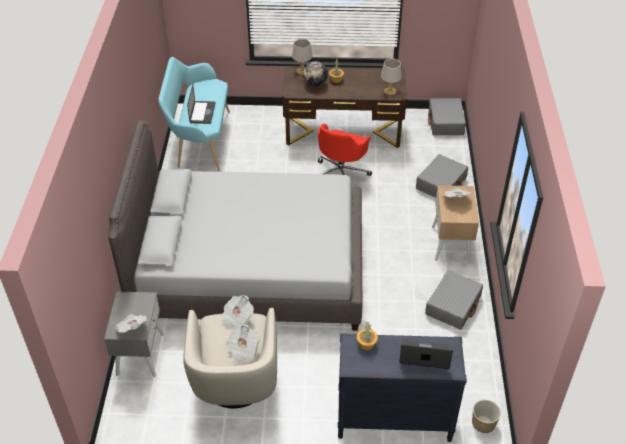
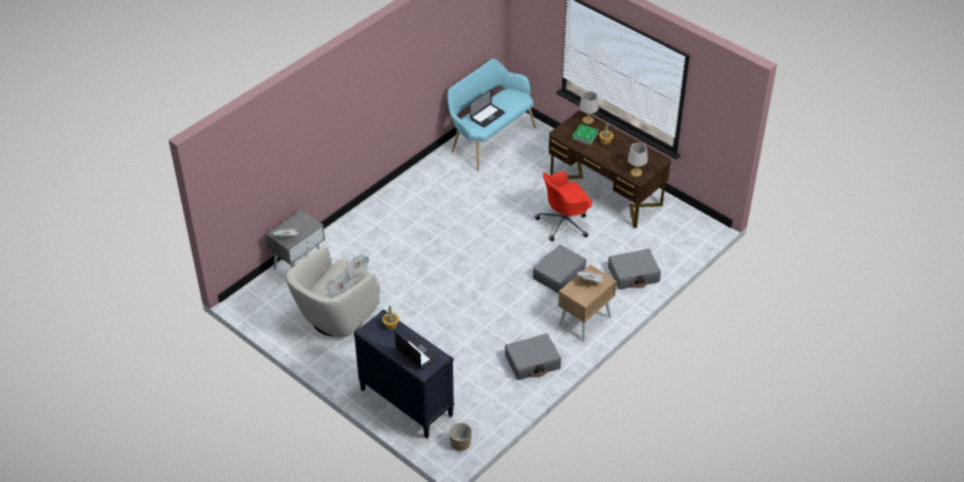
camera: 40 degrees right, 0 degrees up
(250, 268) = (424, 252): grey bed -> none
(315, 84) = (585, 136): globe -> book
(445, 122) = (699, 230): grey suitcase -> grey suitcase (558, 274)

